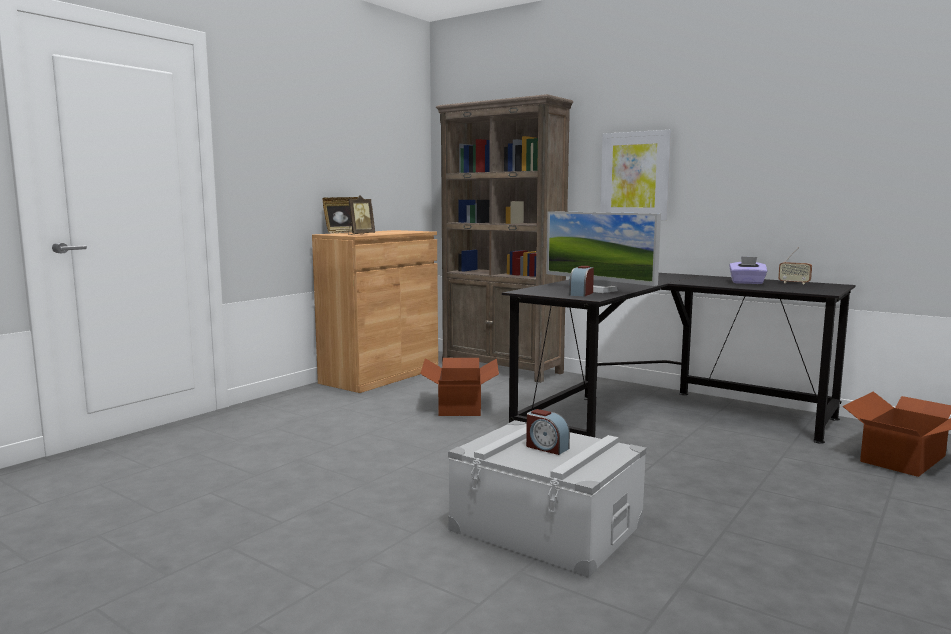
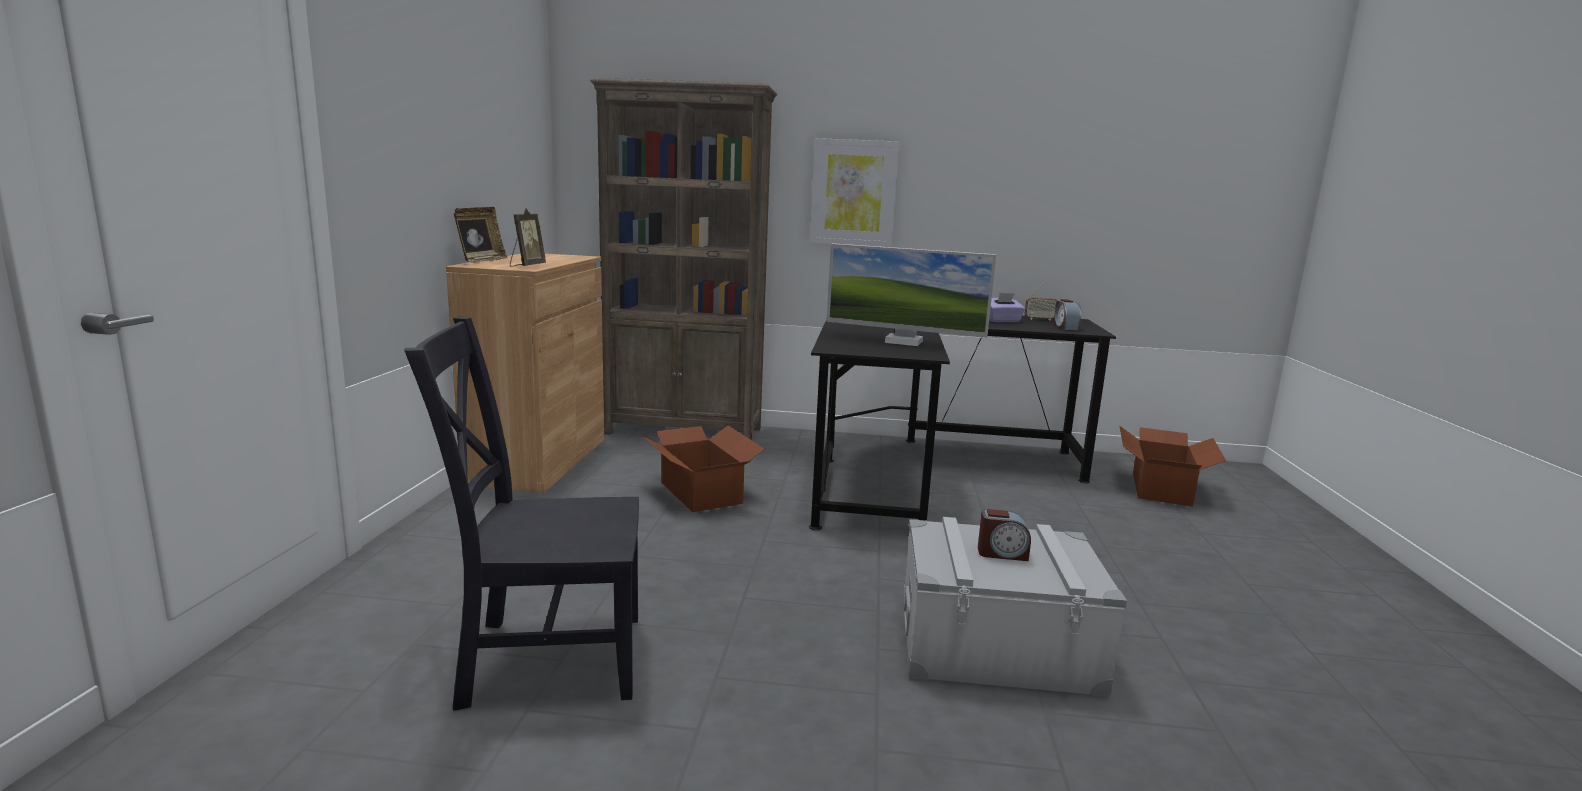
camera: 30 degrees left, 5 degrees up
(249, 472) = (545, 658): none -> black chair
(581, 294) = (902, 349): alarm clock -> alarm clock (1065, 327)

